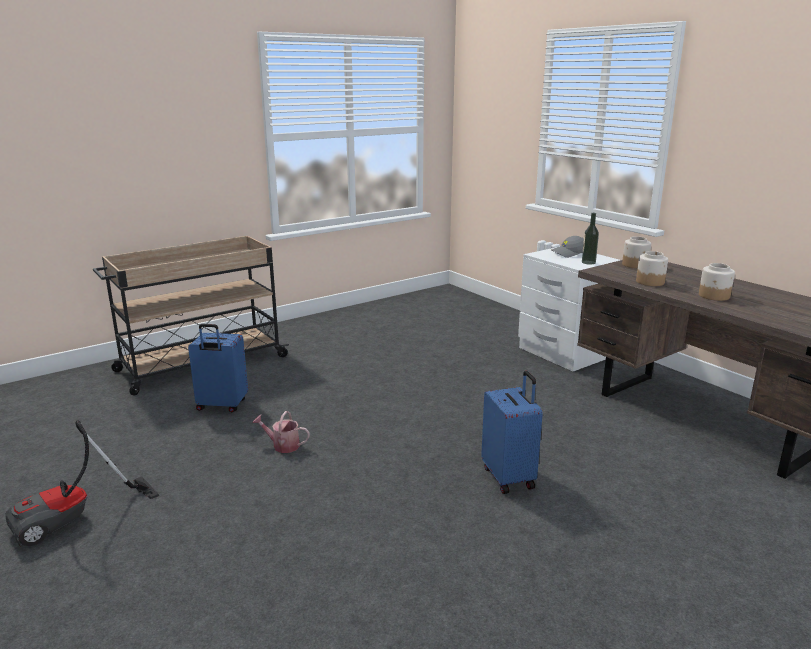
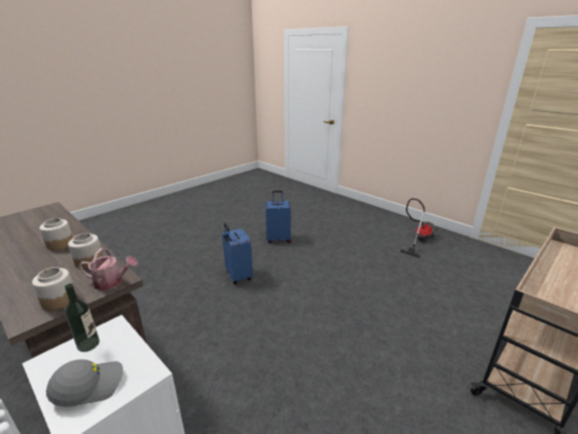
camera: 170 degrees right, 5 degrees up
(221, 406) = (443, 309): blue suitcase -> blue suitcase (278, 239)
(282, 445) = (370, 282): watering can -> watering can (112, 282)

